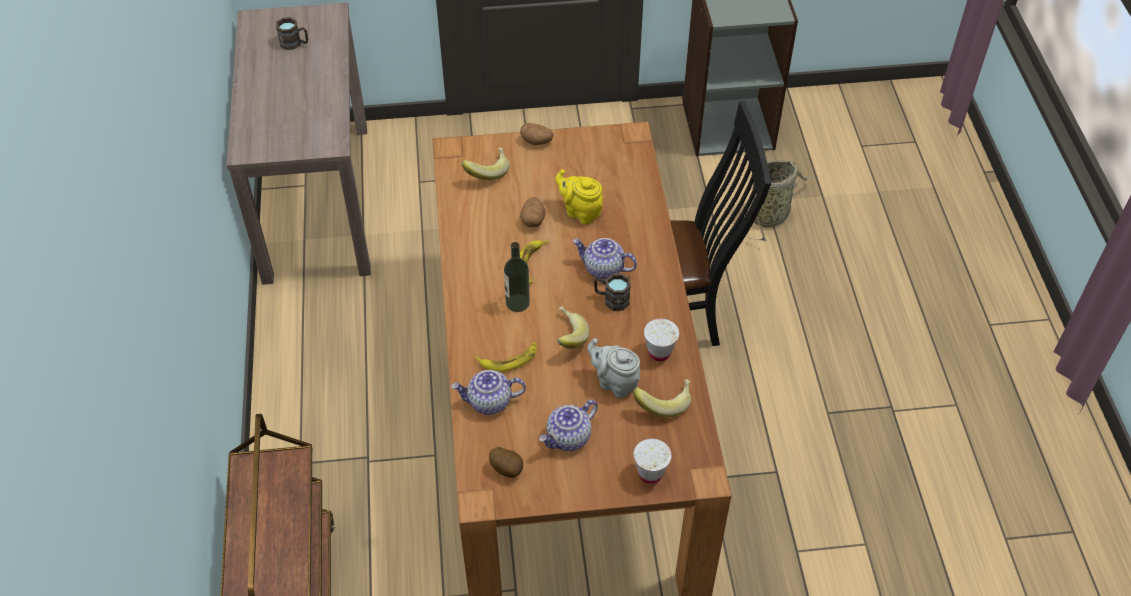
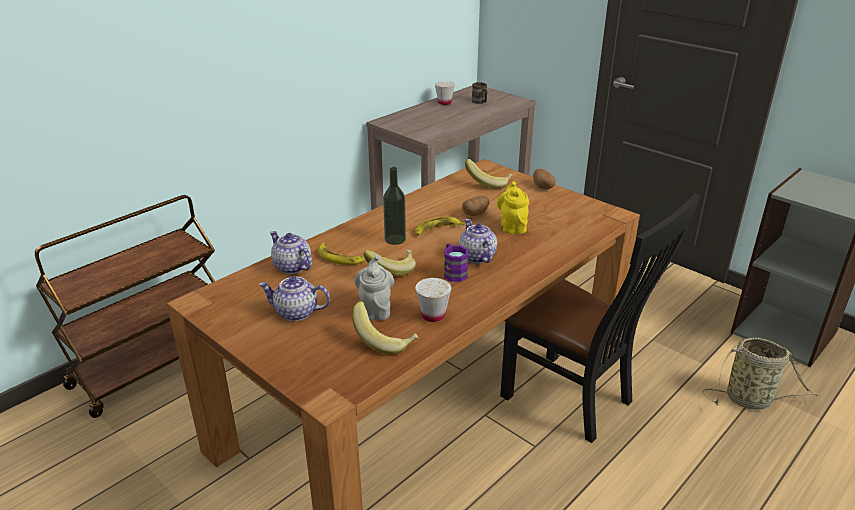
camera: 50 degrees right, 20 degrees down
(507, 469) = (237, 300): potato -> none
(611, 299) = (453, 272): brown mug -> purple mug
(650, 473) = (302, 368): white cup -> white cup (444, 103)

